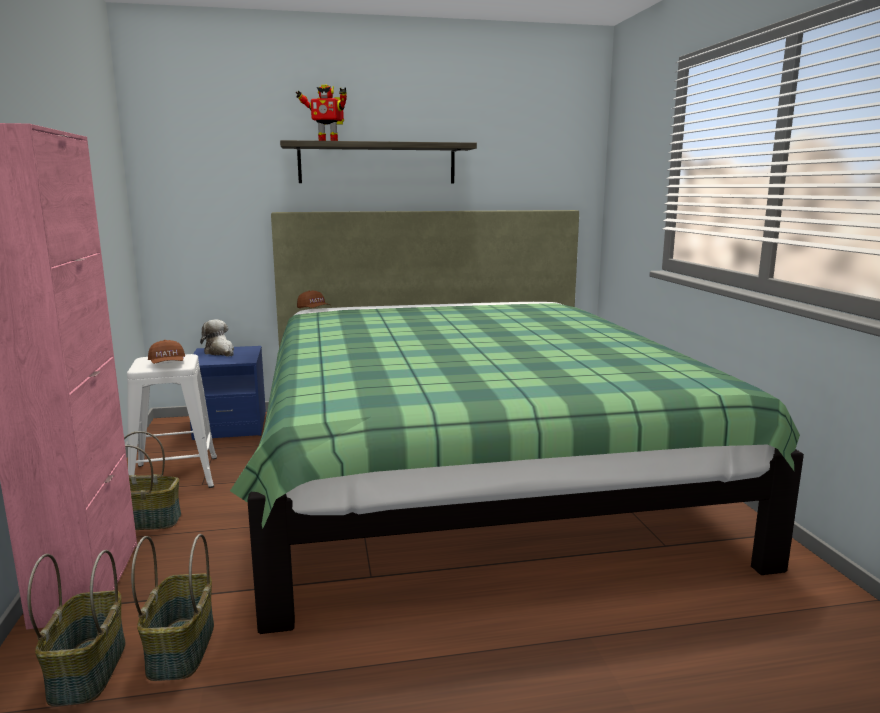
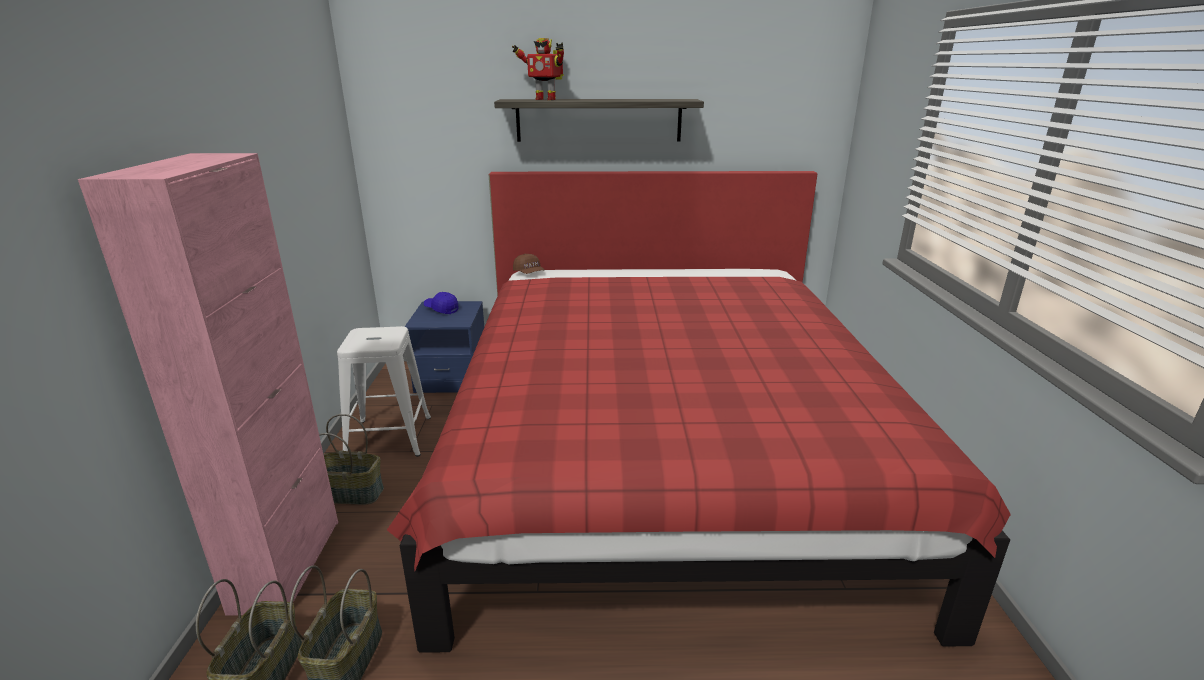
camera: 10 degrees right, 10 degrees up
(167, 364) = (375, 342): brown cap -> none
(220, 352) = (441, 309): plush toy -> blue cap
(467, 472) = (662, 461): green bed -> red bed

